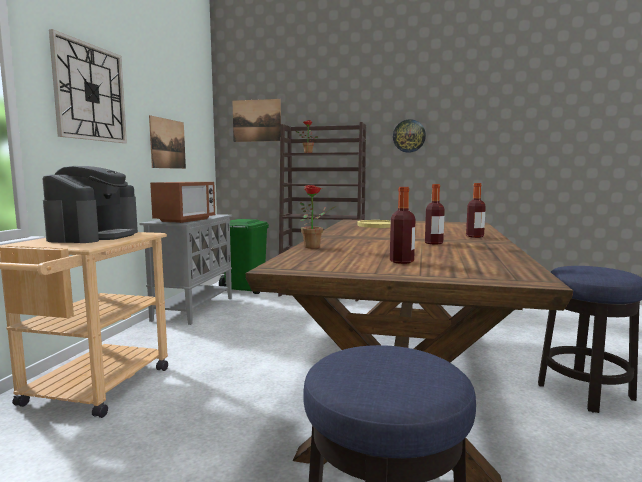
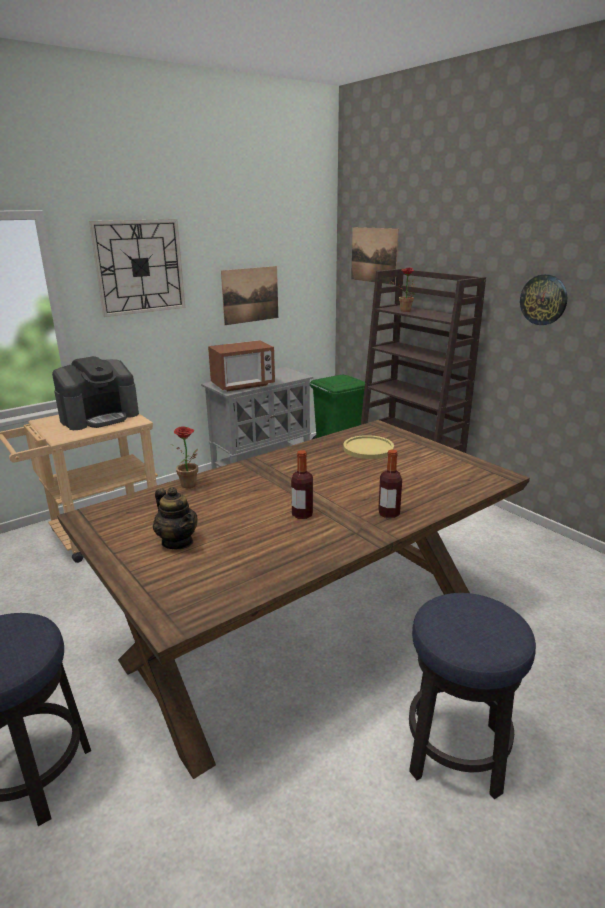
camera: 40 degrees right, 15 degrees up
(401, 261) = (178, 542): bottle -> teapot

